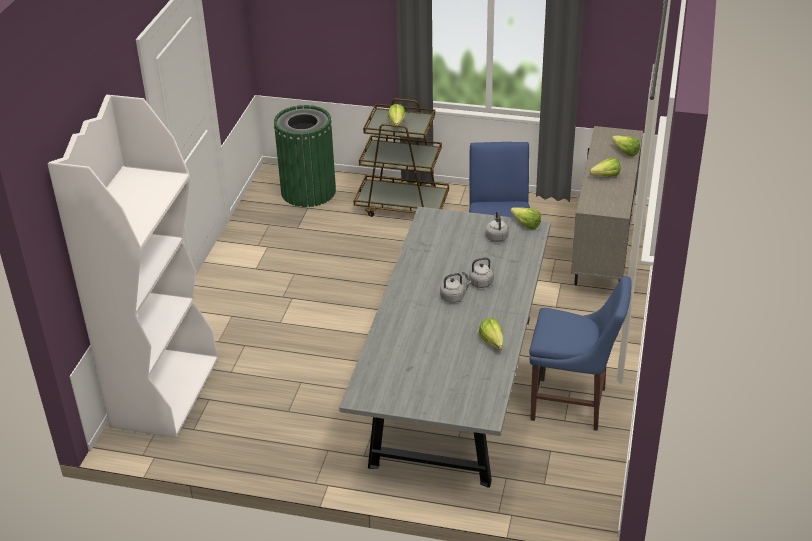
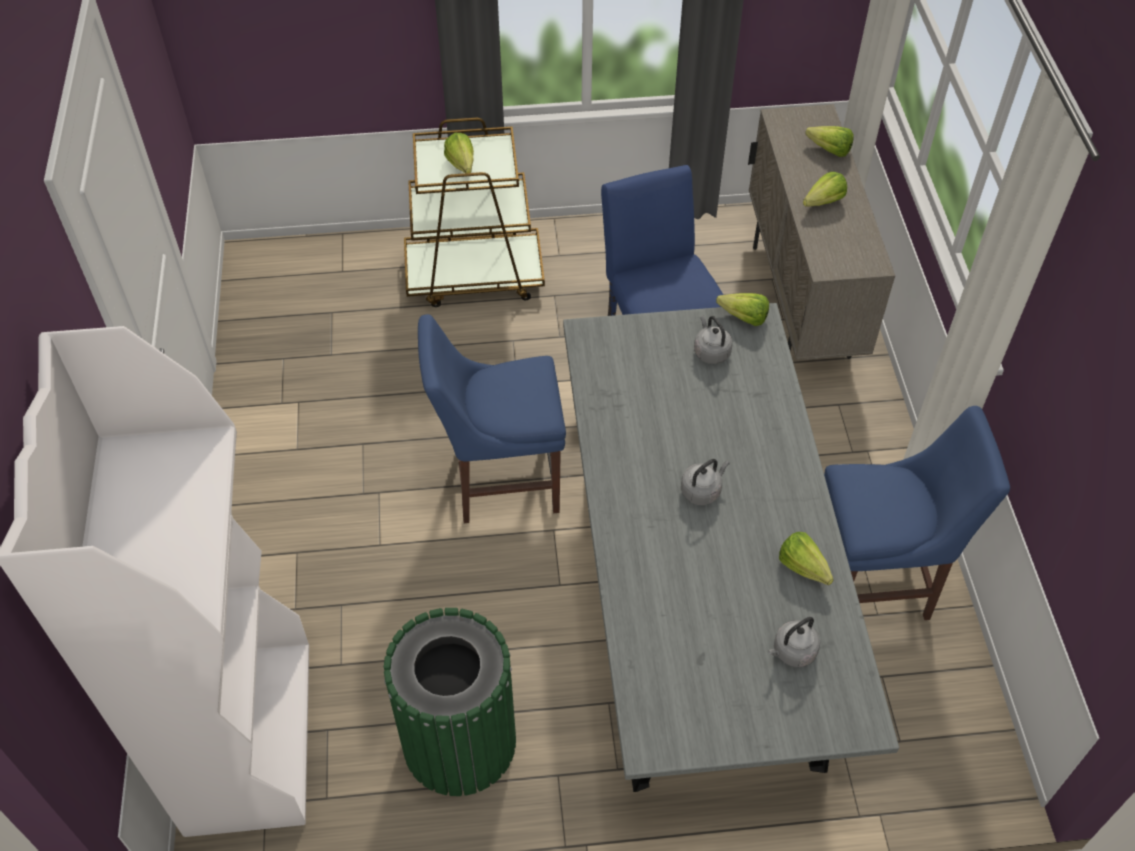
camera: 20 degrees left, 15 degrees up
(308, 191) = (319, 281): green trash can -> green trash can (459, 742)
(365, 307) = (499, 481): none -> blue chair
(479, 283) = (728, 452): grey kettle -> grey kettle (792, 652)

